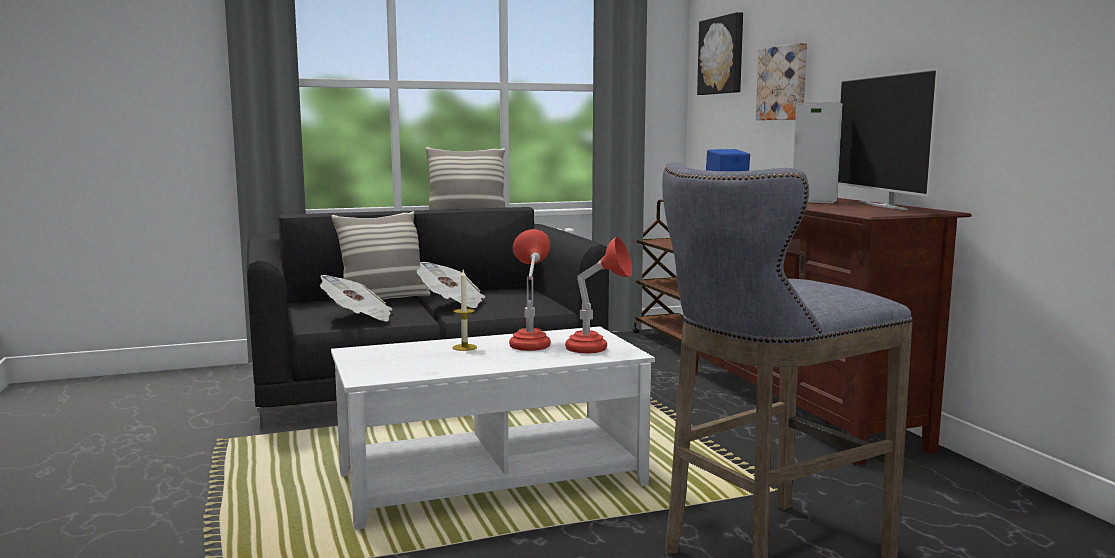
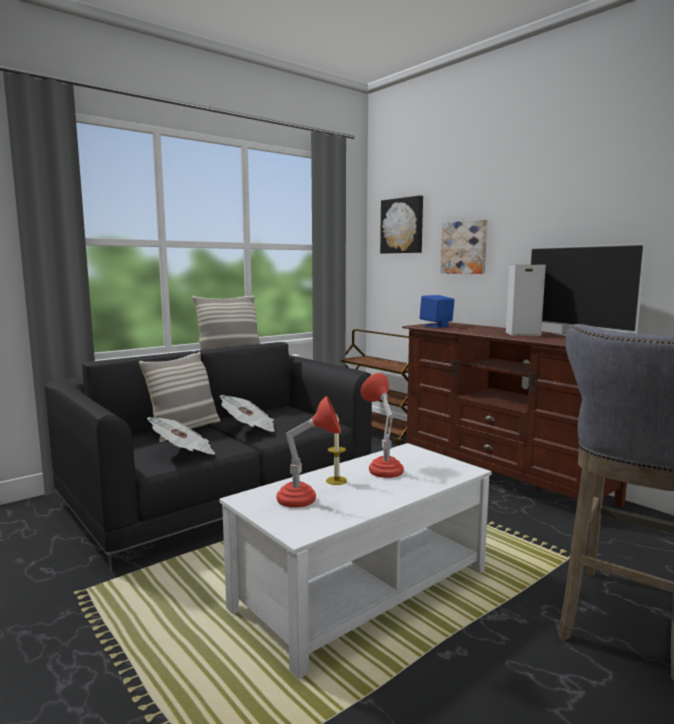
camera: 20 degrees left, 0 degrees up
(597, 350) = (442, 470): red table lamp -> red table lamp (307, 501)

